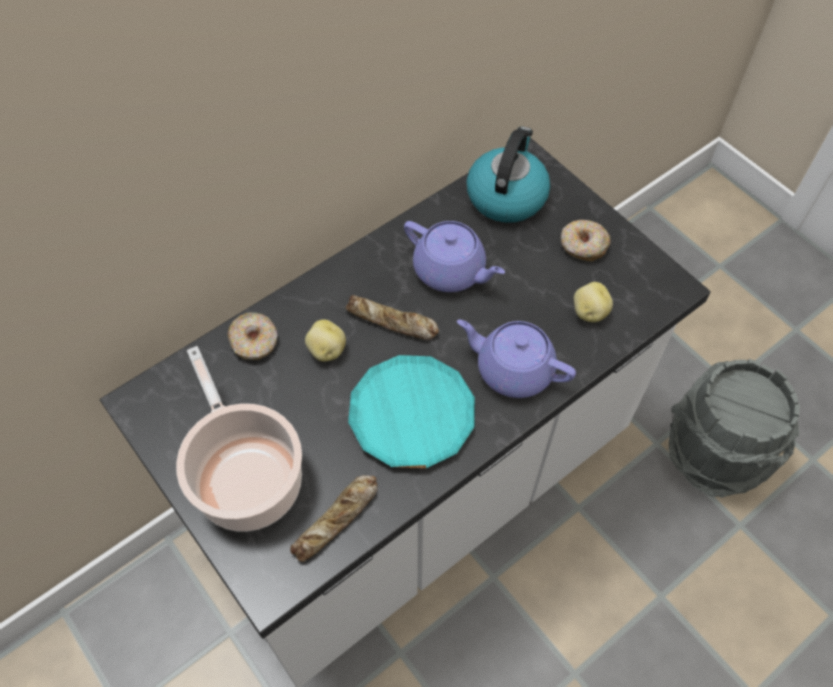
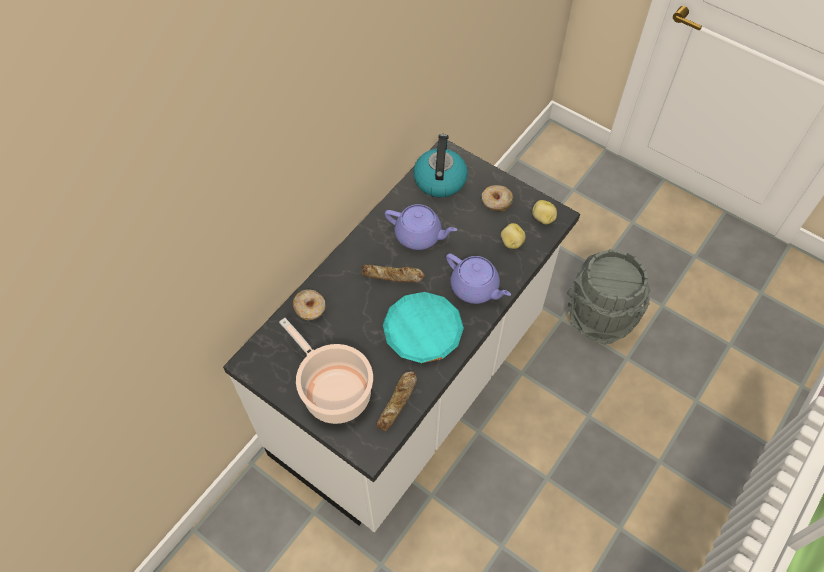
camera: 15 degrees left, 0 degrees up
(326, 350) = (357, 303): potato -> potato (543, 219)
(512, 369) = (475, 288): purple teapot -> purple teapot turned 150 degrees counterclockwise

